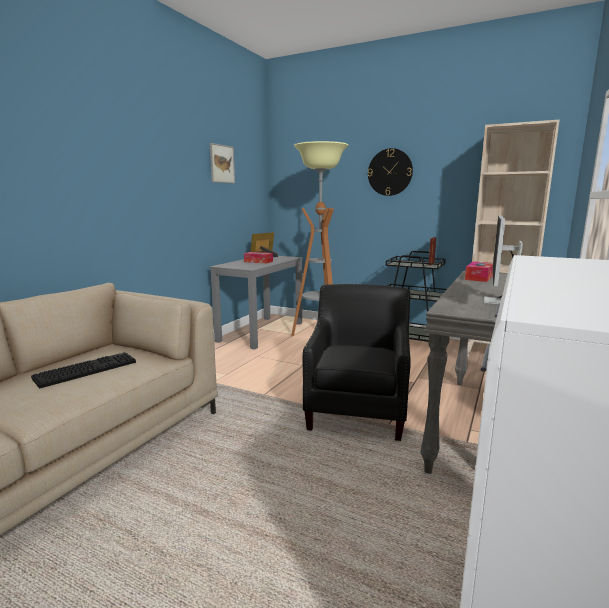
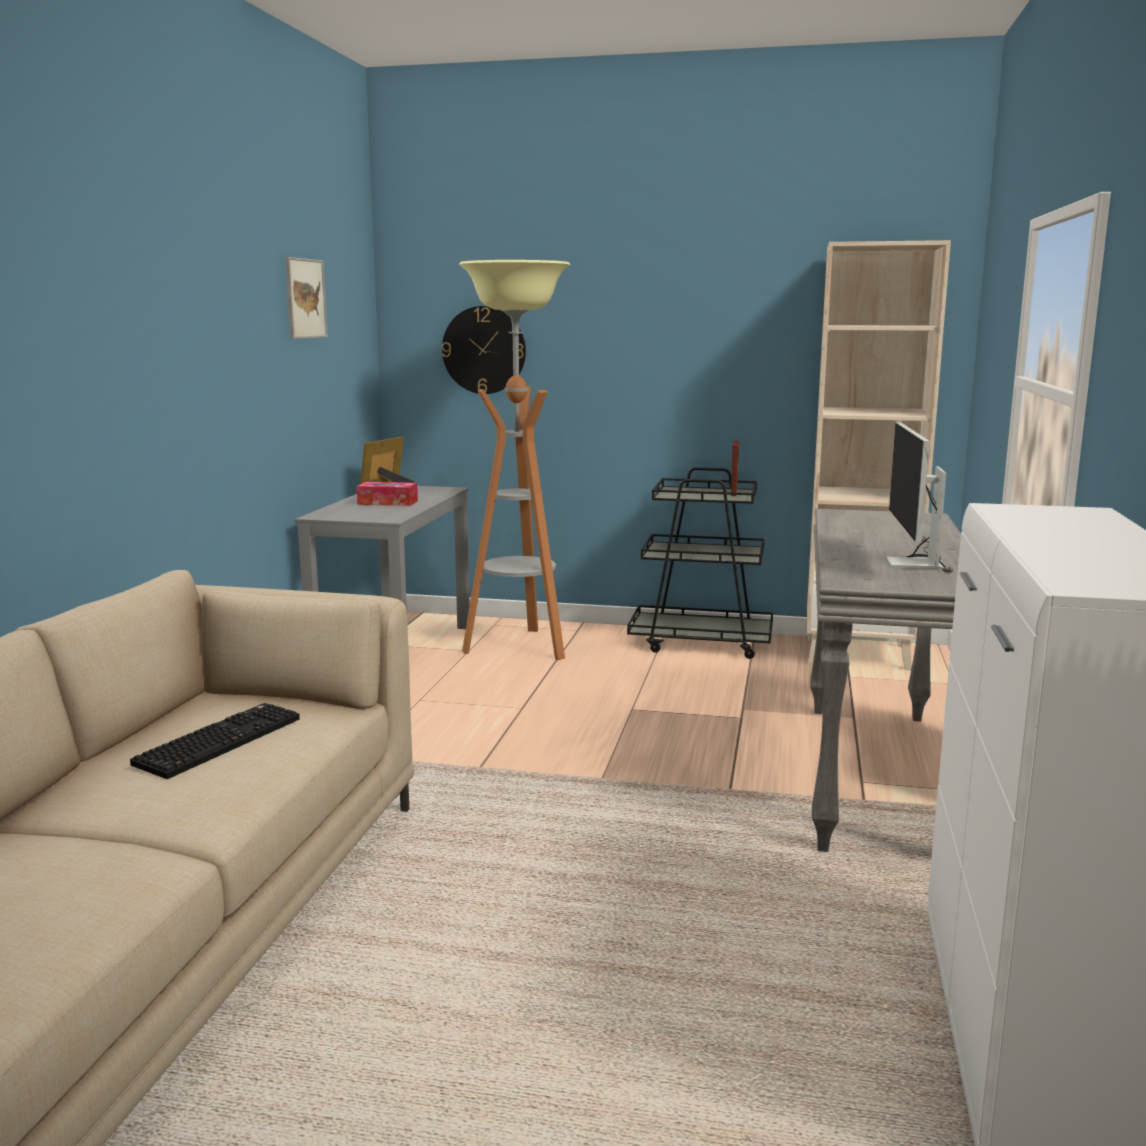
camera: 15 degrees left, 0 degrees up
(358, 411) = (668, 775): black armchair -> none
(390, 172) = (643, 314): wall clock -> wall clock (484, 350)
(479, 277) = (852, 521): tissue box -> none

